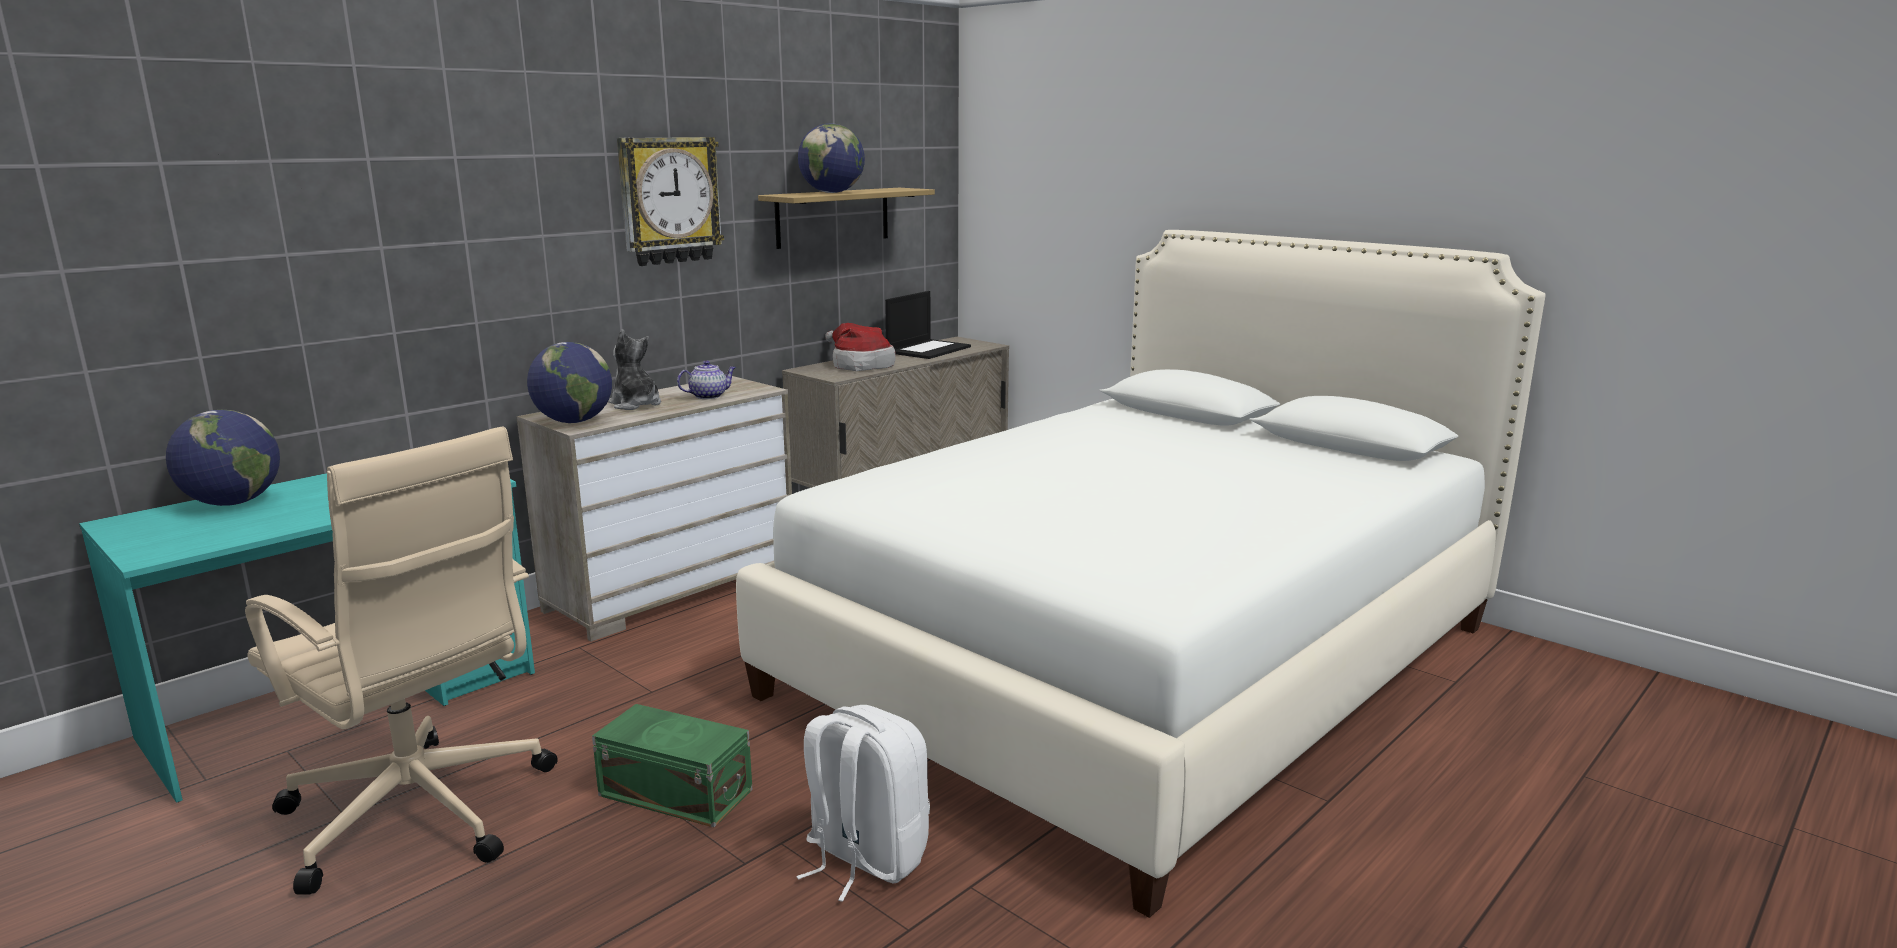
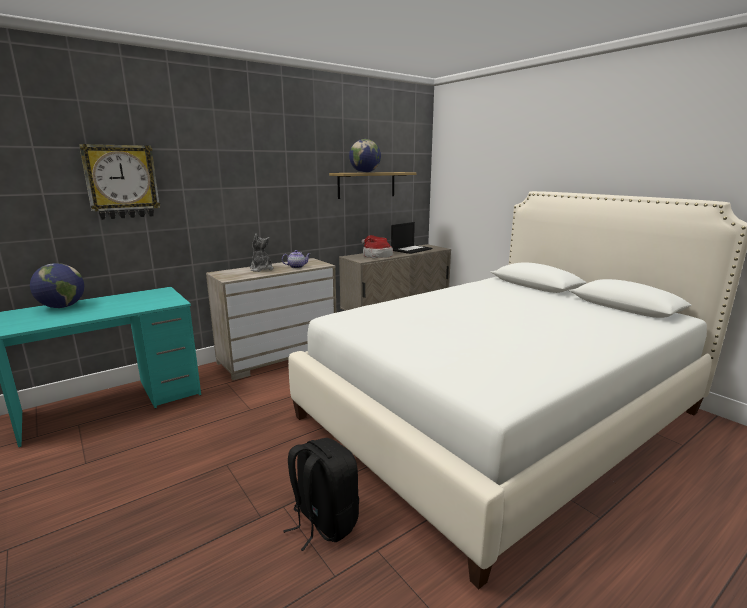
camera: 10 degrees right, 0 degrees up
(421, 815) = (118, 467): beige office chair -> none
(574, 421) = (228, 276): globe -> none
(669, 200) = (284, 173): wall clock -> wall clock (122, 182)
(675, 791) = (241, 467): green storage box -> none
(863, 858) = (323, 522): white backpack -> black backpack

